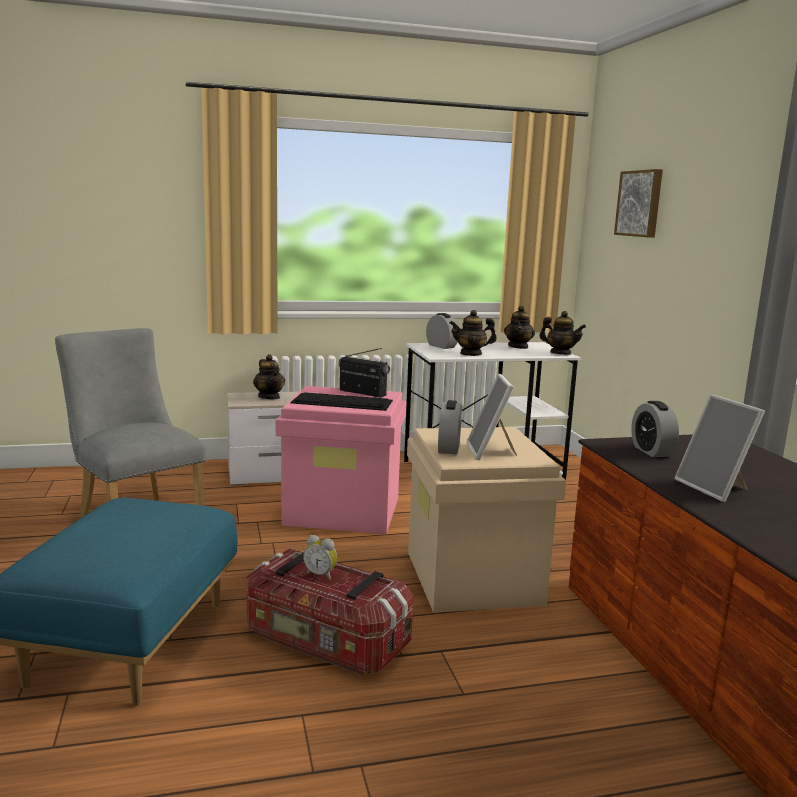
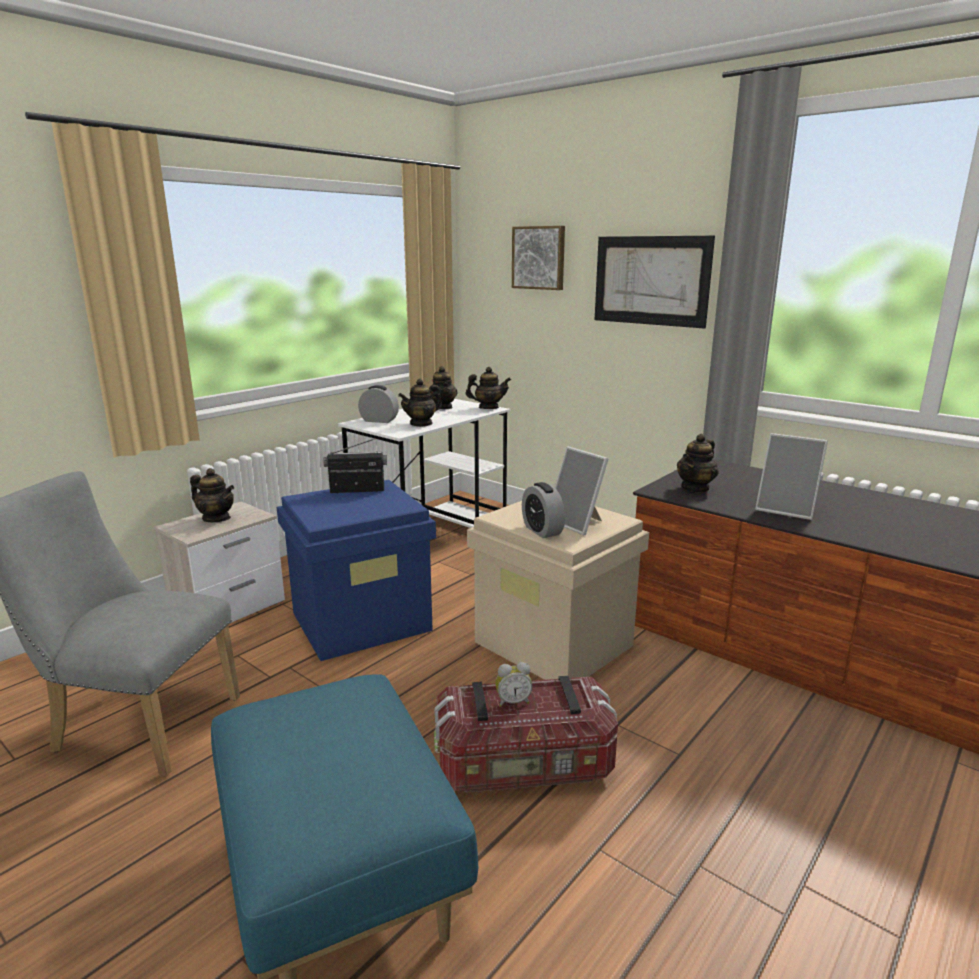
camera: 35 degrees left, 5 degrees up
(343, 402) = (358, 506): keyboard -> none
(344, 511) = (362, 621): pink storage box -> blue storage box
(651, 451) = (696, 488): alarm clock -> teapot
(725, 228) = (650, 280): none -> picture

